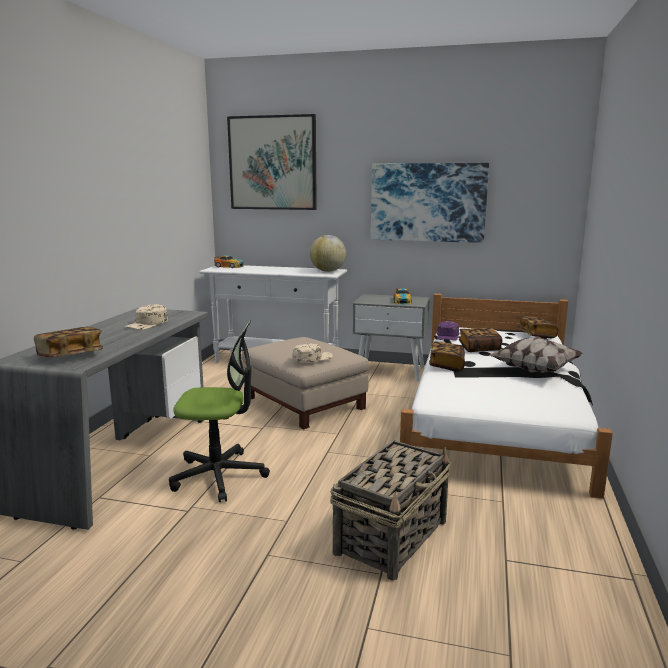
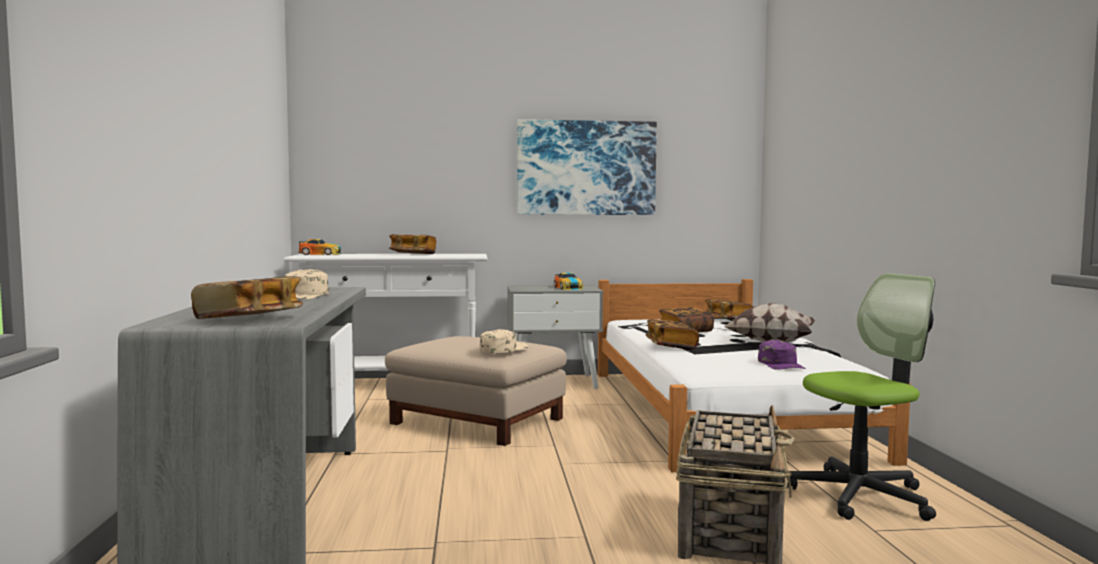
camera: 20 degrees left, 10 degrees down
(219, 475) = (440, 505): office chair -> office chair (860, 496)
(273, 163) = (382, 116): picture -> none
(290, 269) = (413, 254): none -> book
(328, 271) = (467, 254): globe -> none
(447, 336) = (635, 325): purple cap -> purple cap (781, 364)

